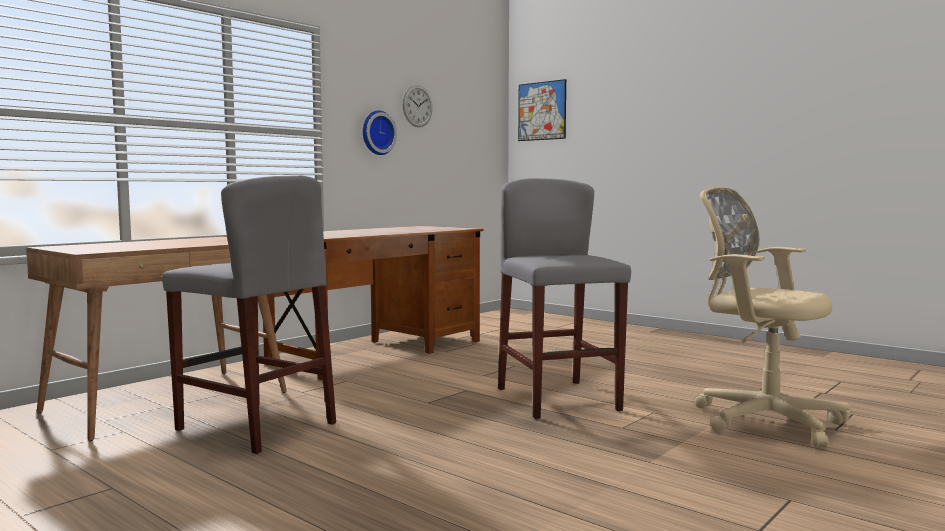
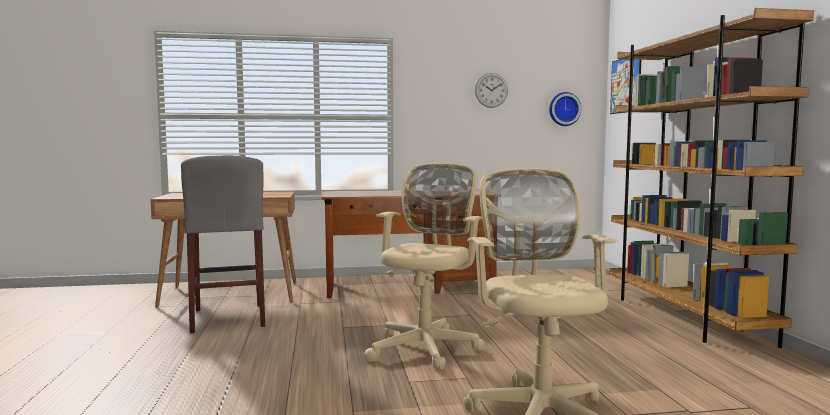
camera: 40 degrees right, 0 degrees up
(376, 133) = (447, 114): wall clock -> wall clock (564, 109)
(557, 399) = (426, 347): grey stool -> beige office chair
(668, 335) = (684, 317): none -> brown bookcase

